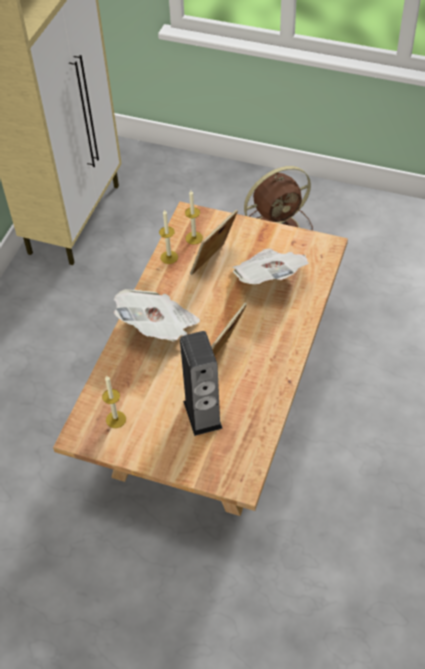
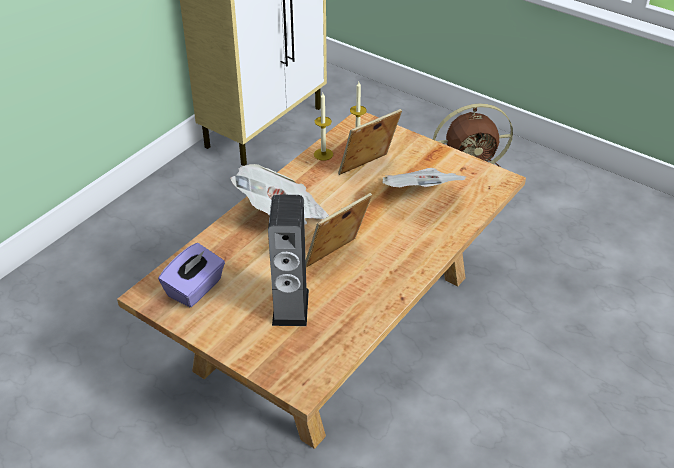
camera: 15 degrees right, 10 degrees down
(116, 419) = (195, 289): candle -> purple tissue box

